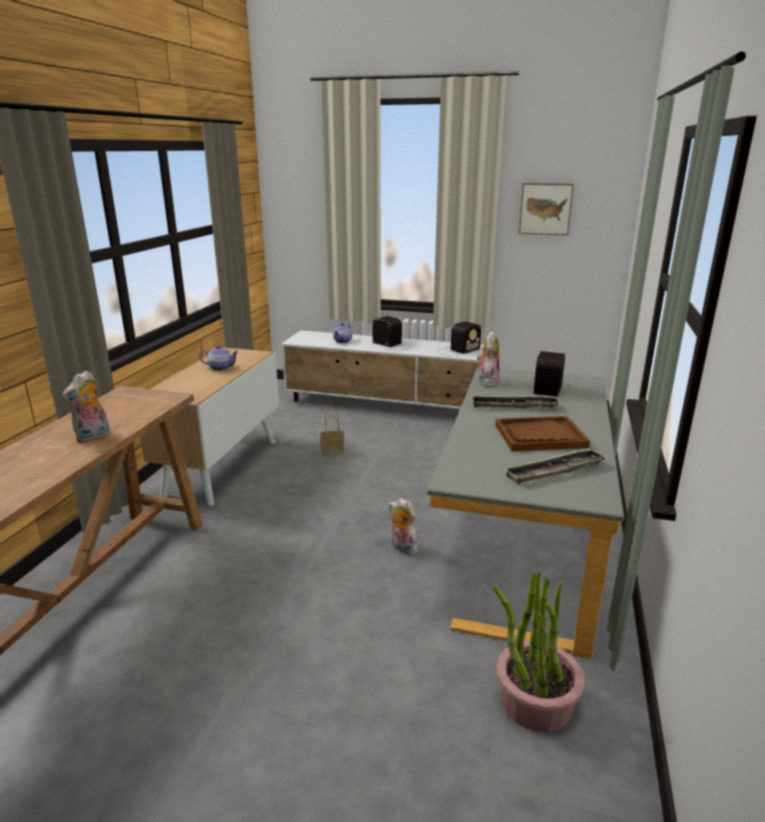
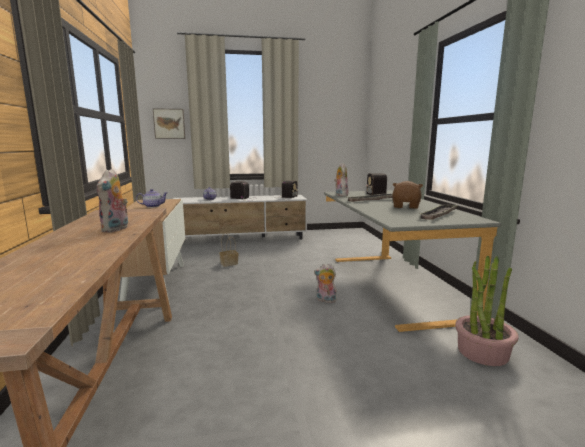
camera: 25 degrees left, 10 degrees down
(540, 436) = (406, 206): brown tray -> brown plush toy
(545, 209) = (322, 115): picture -> picture (169, 123)

